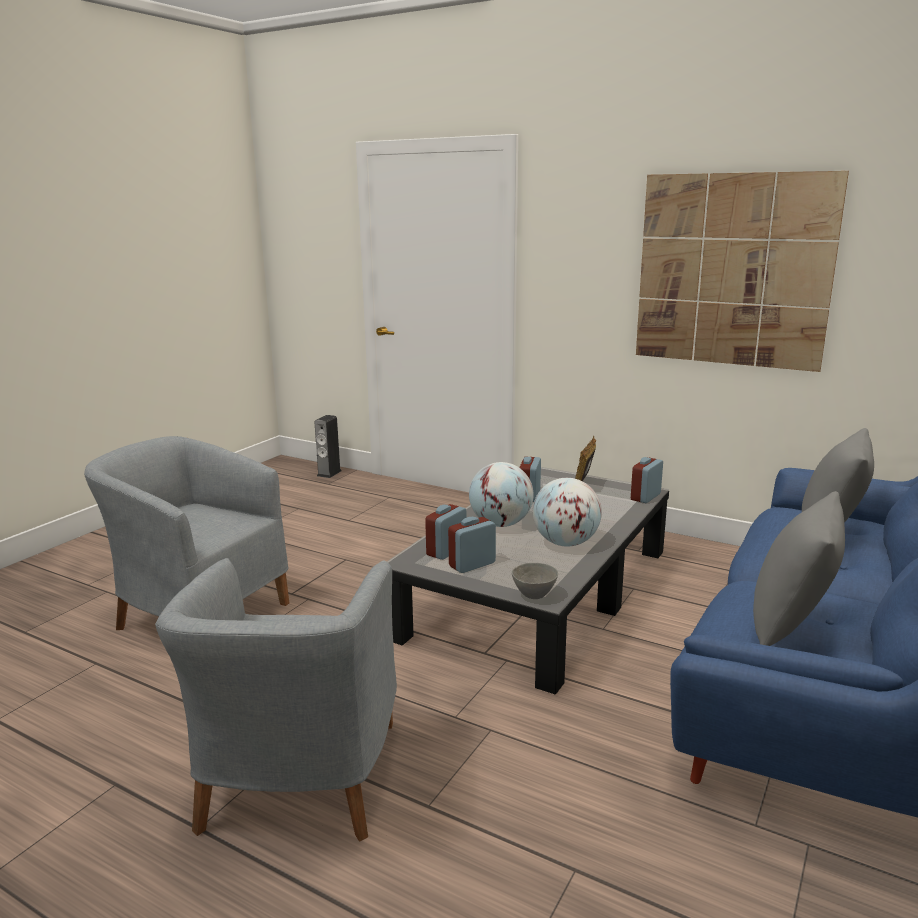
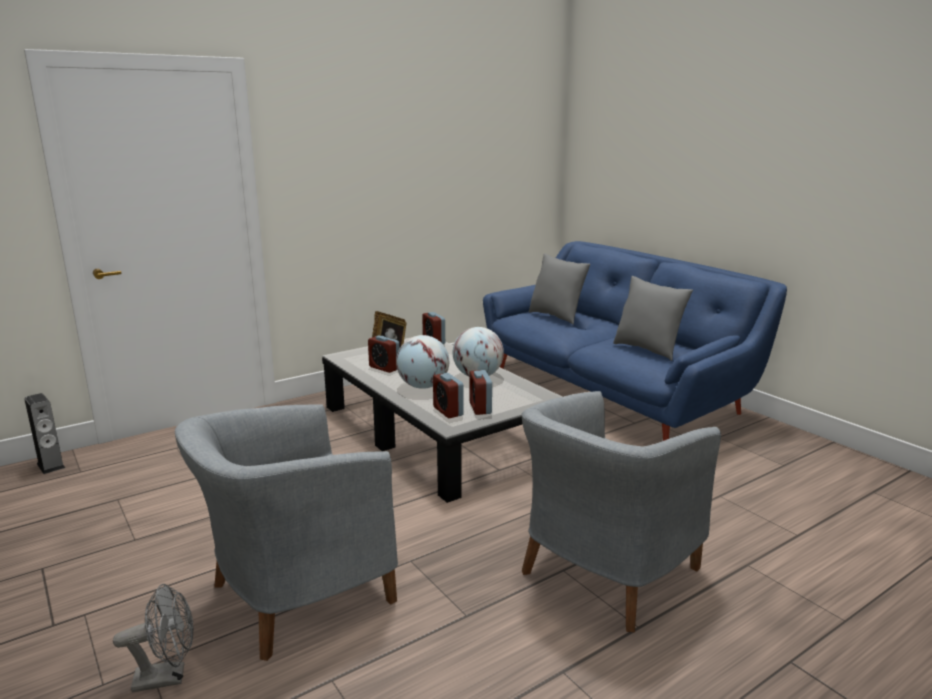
camera: 65 degrees left, 0 degrees up
(95, 601) = (168, 677): none -> grey fan
(297, 781) = (605, 573): grey armchair -> grey armchair turned 105 degrees clockwise
(534, 596) = (543, 401): grey bowl -> none
(732, 271) = (425, 170): picture -> none

